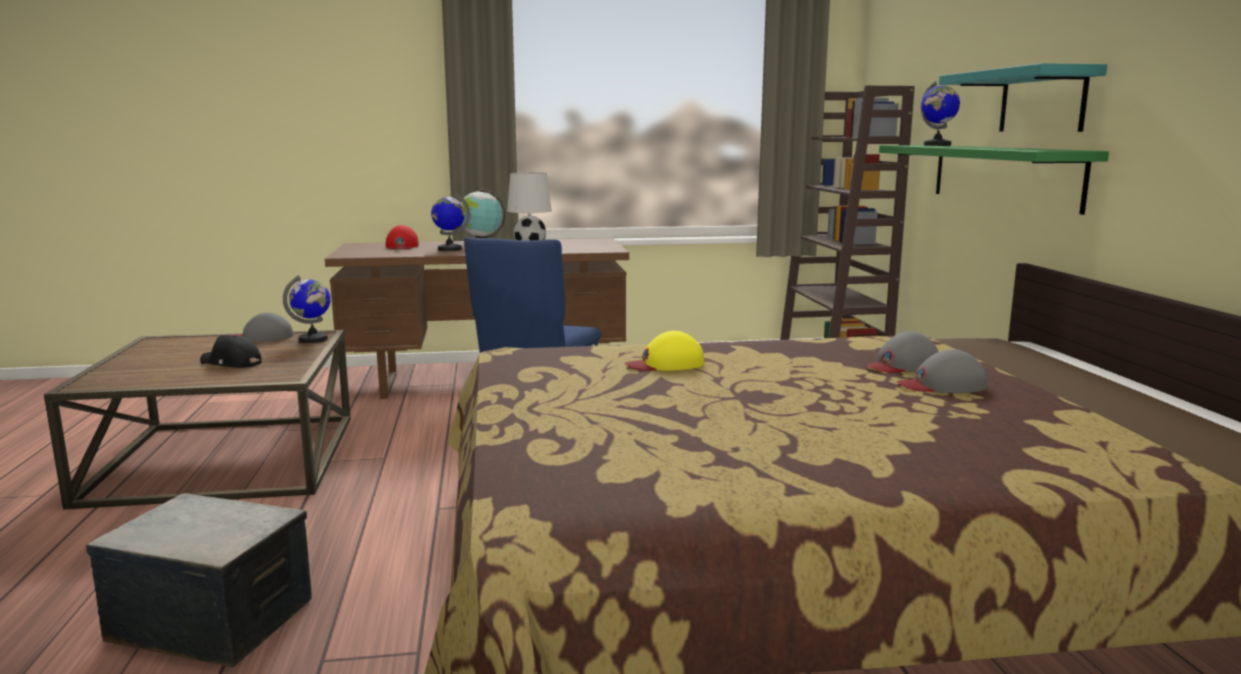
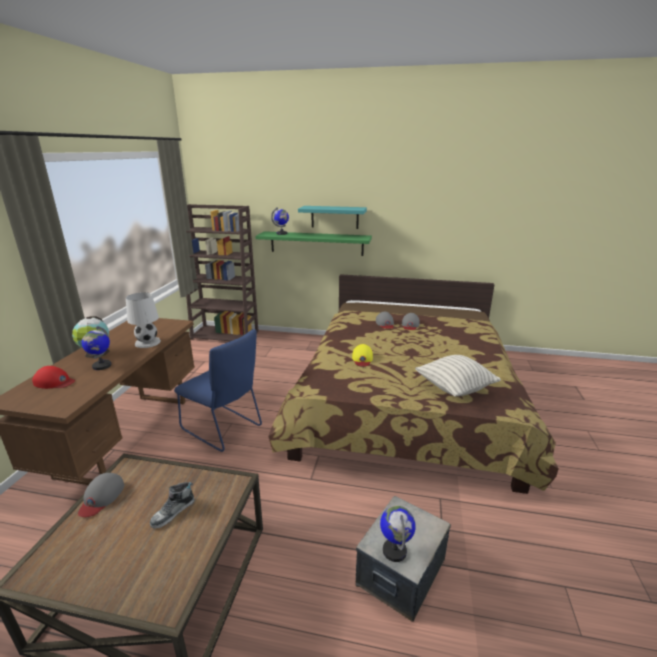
camera: 70 degrees left, 10 degrees up
(231, 363) = (173, 512): black cap -> shoe
(313, 340) = (142, 468): globe -> globe (394, 550)
(597, 444) = (454, 388): none -> pillow

